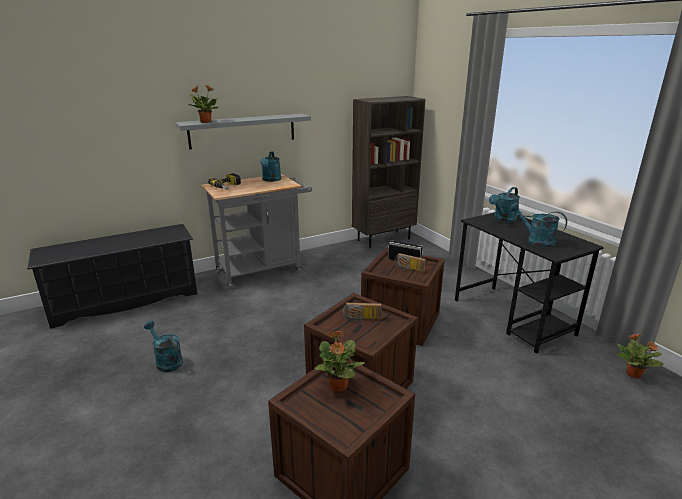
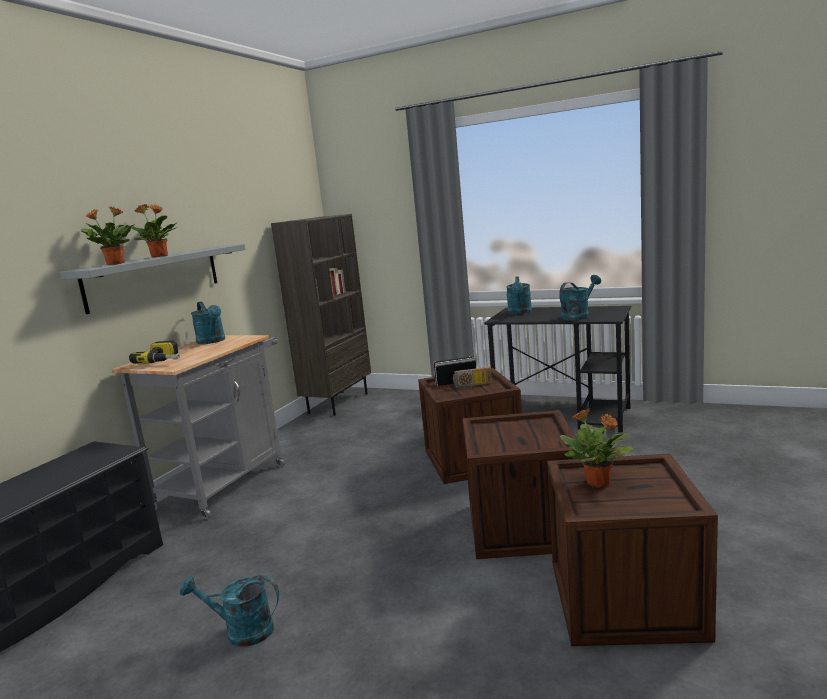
camera: 35 degrees left, 10 degrees down
(361, 319) = (511, 433): radio -> none
(535, 241) = (578, 316): turquoise watering can -> turquoise watering can turned 135 degrees clockwise
(634, 375) = (703, 416): potted plant -> potted plant (160, 256)

